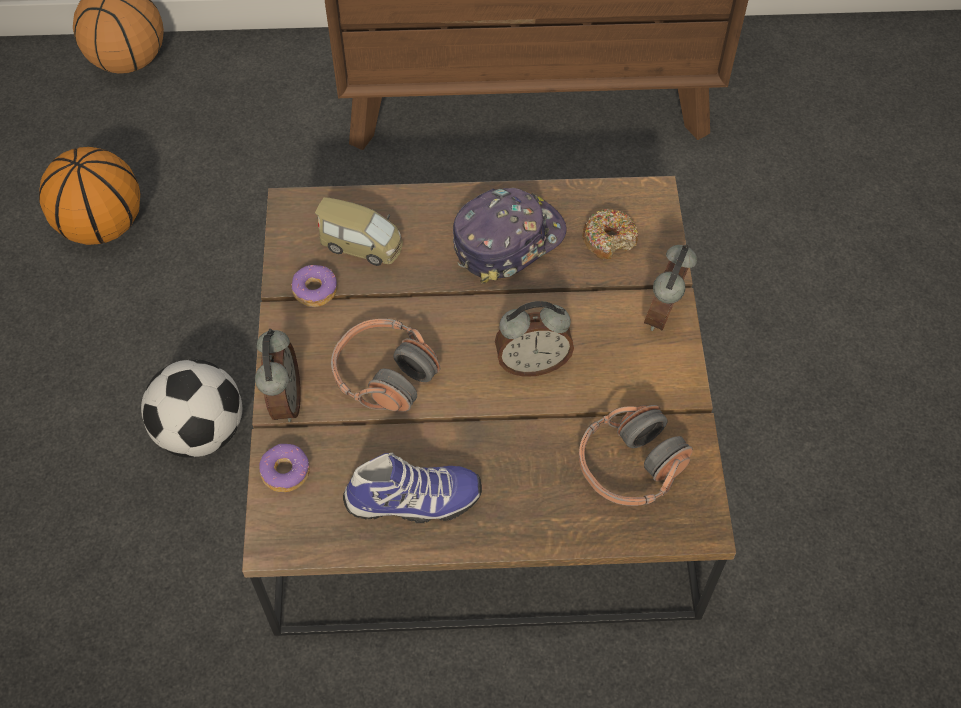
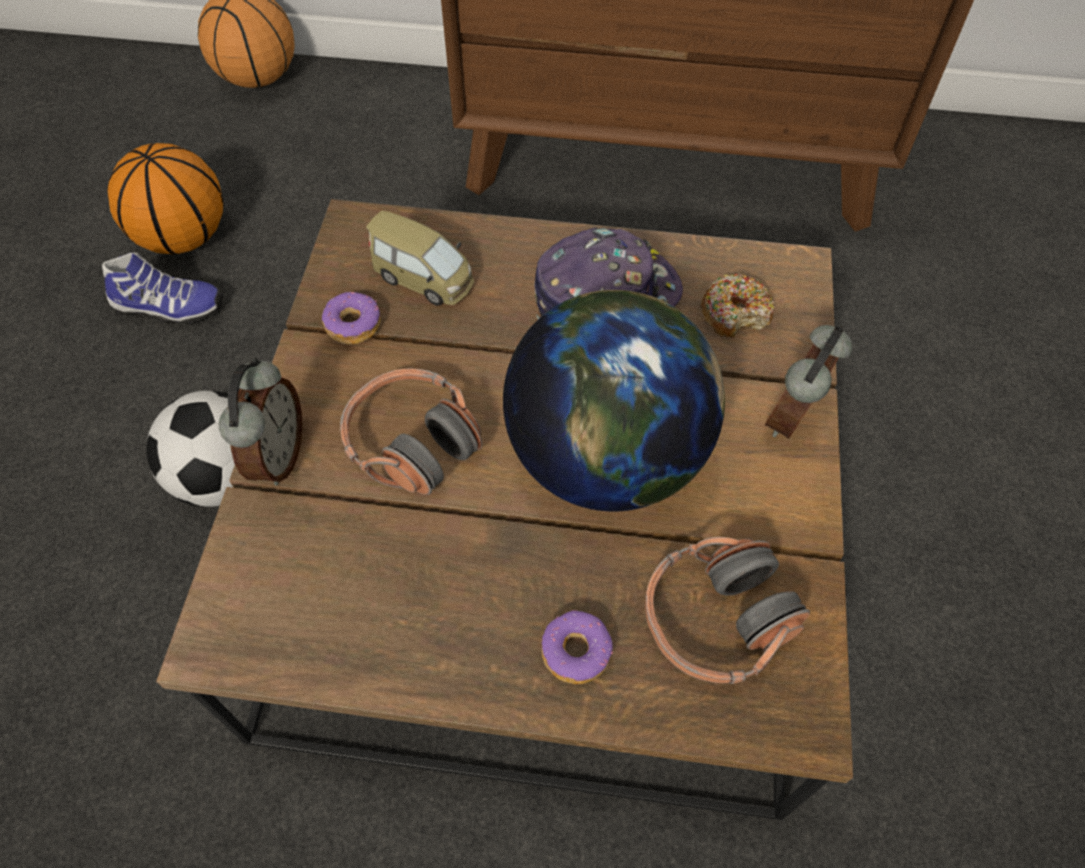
camera: 10 degrees right, 0 degrees up
(285, 472) = (252, 551): donut -> donut (576, 651)
(413, 502) = (409, 621): shoe -> shoe (168, 308)
(532, 363) = (607, 456): alarm clock -> globe

